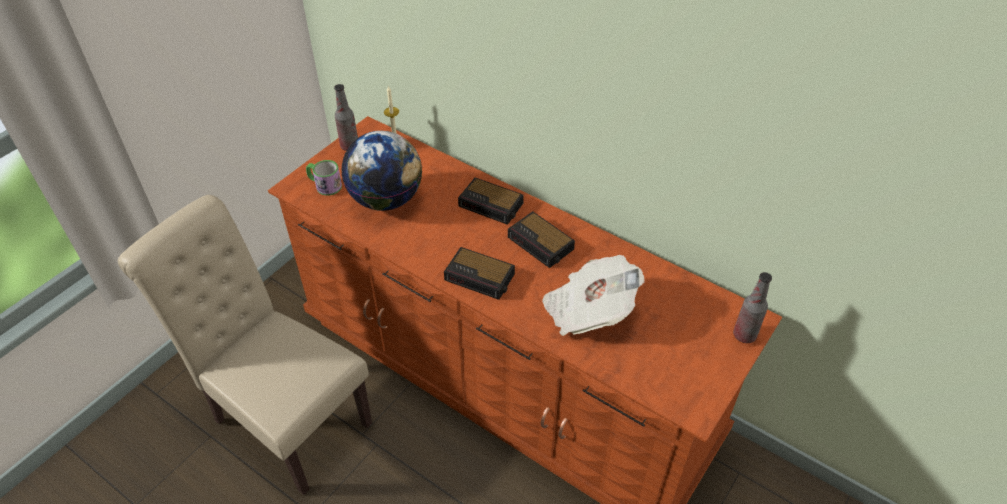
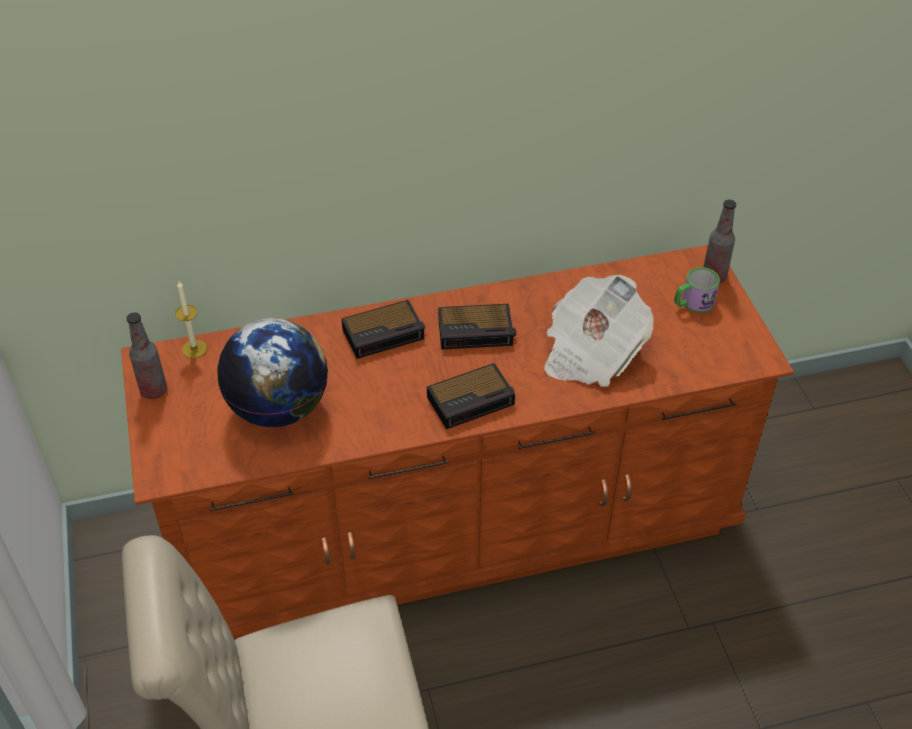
camera: 50 degrees left, 0 degrees up
(324, 185) = (192, 446): mug -> mug (692, 303)

